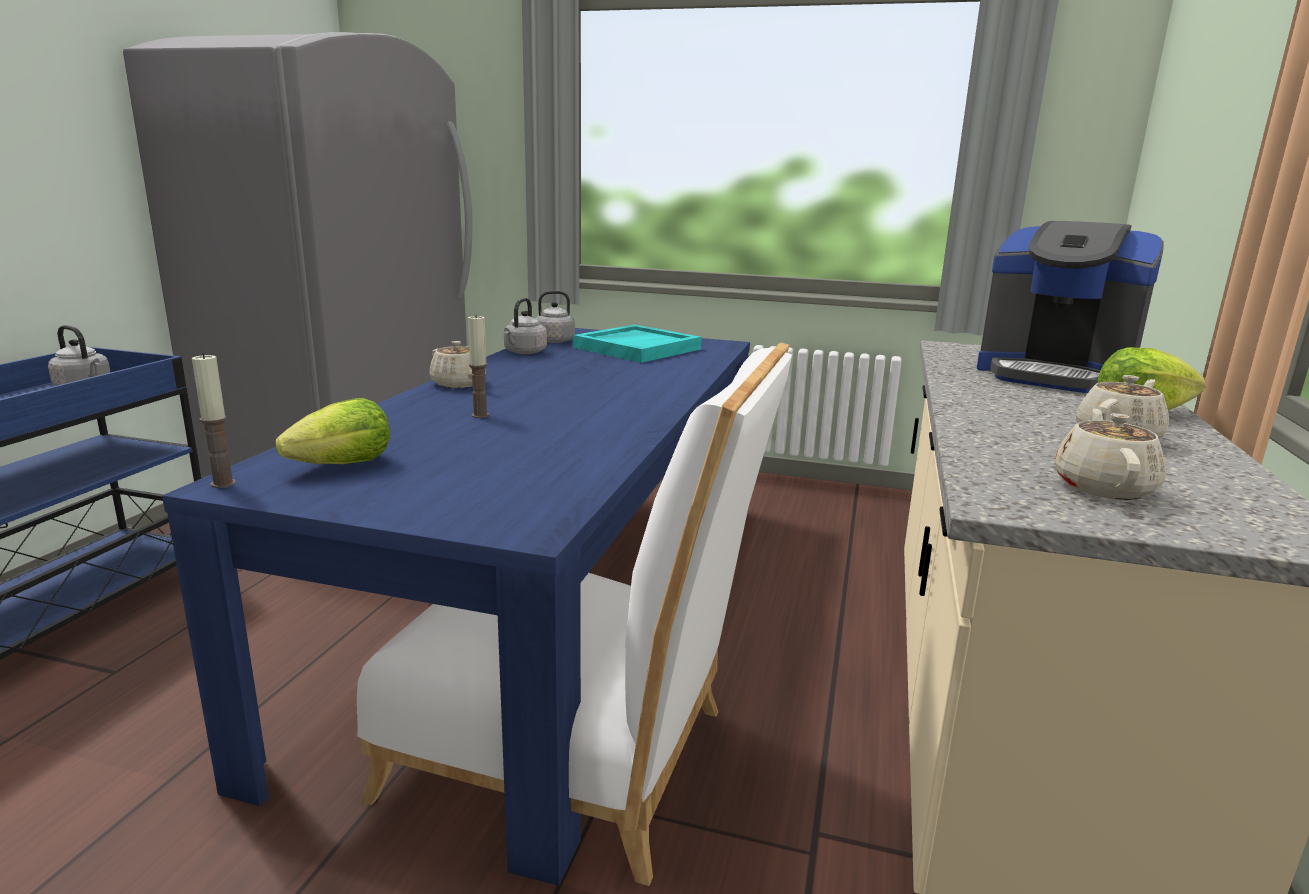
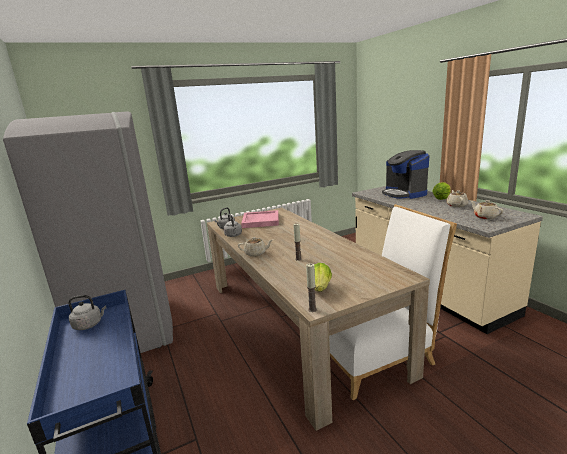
camera: 40 degrees left, 0 degrees up
(559, 608) = (296, 322): blue dining table -> beige dining table
(637, 348) = (260, 221): turquoise tray -> pink tray
(1054, 375) = (404, 193): coffee machine -> coffee machine turned 75 degrees clockwise

